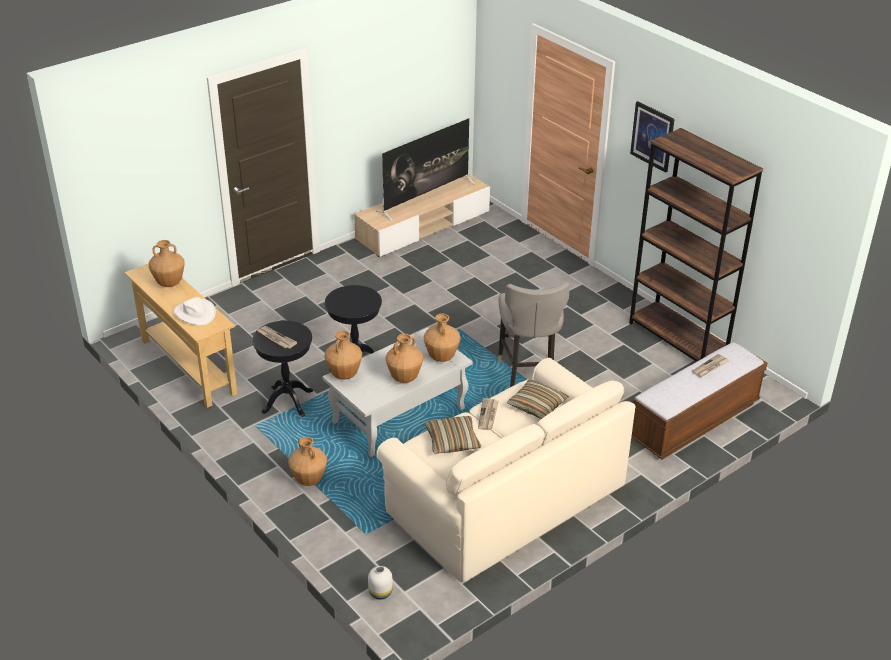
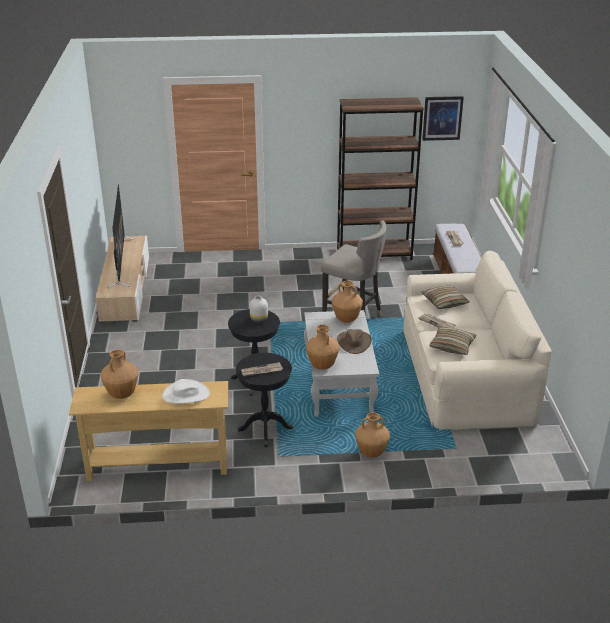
camera: 55 degrees left, 5 degrees down
(380, 592) = (521, 464): white vase -> white vase (258, 319)
(404, 378) = (354, 342): brown vase -> brown hat
(652, 136) = (310, 118): picture -> picture (442, 118)

